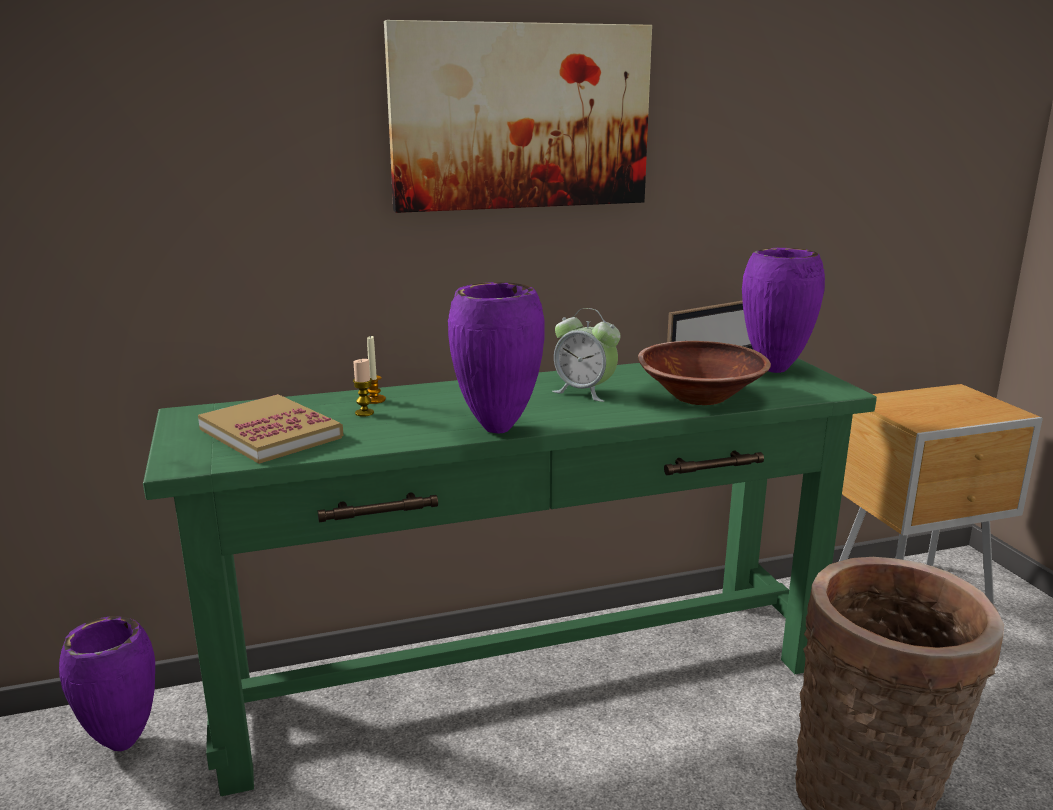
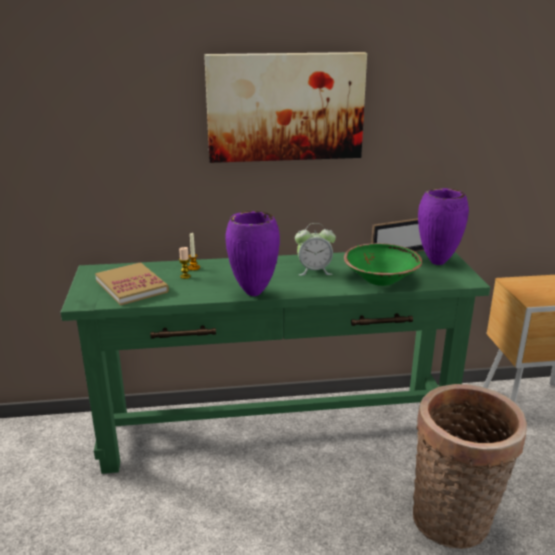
camera: 10 degrees right, 5 degrees up
(121, 745) = (56, 441): purple vase -> none
(584, 392) = (314, 271): alarm clock -> alarm clock turned 45 degrees counterclockwise
(700, 397) = (381, 279): brown bowl -> green bowl

